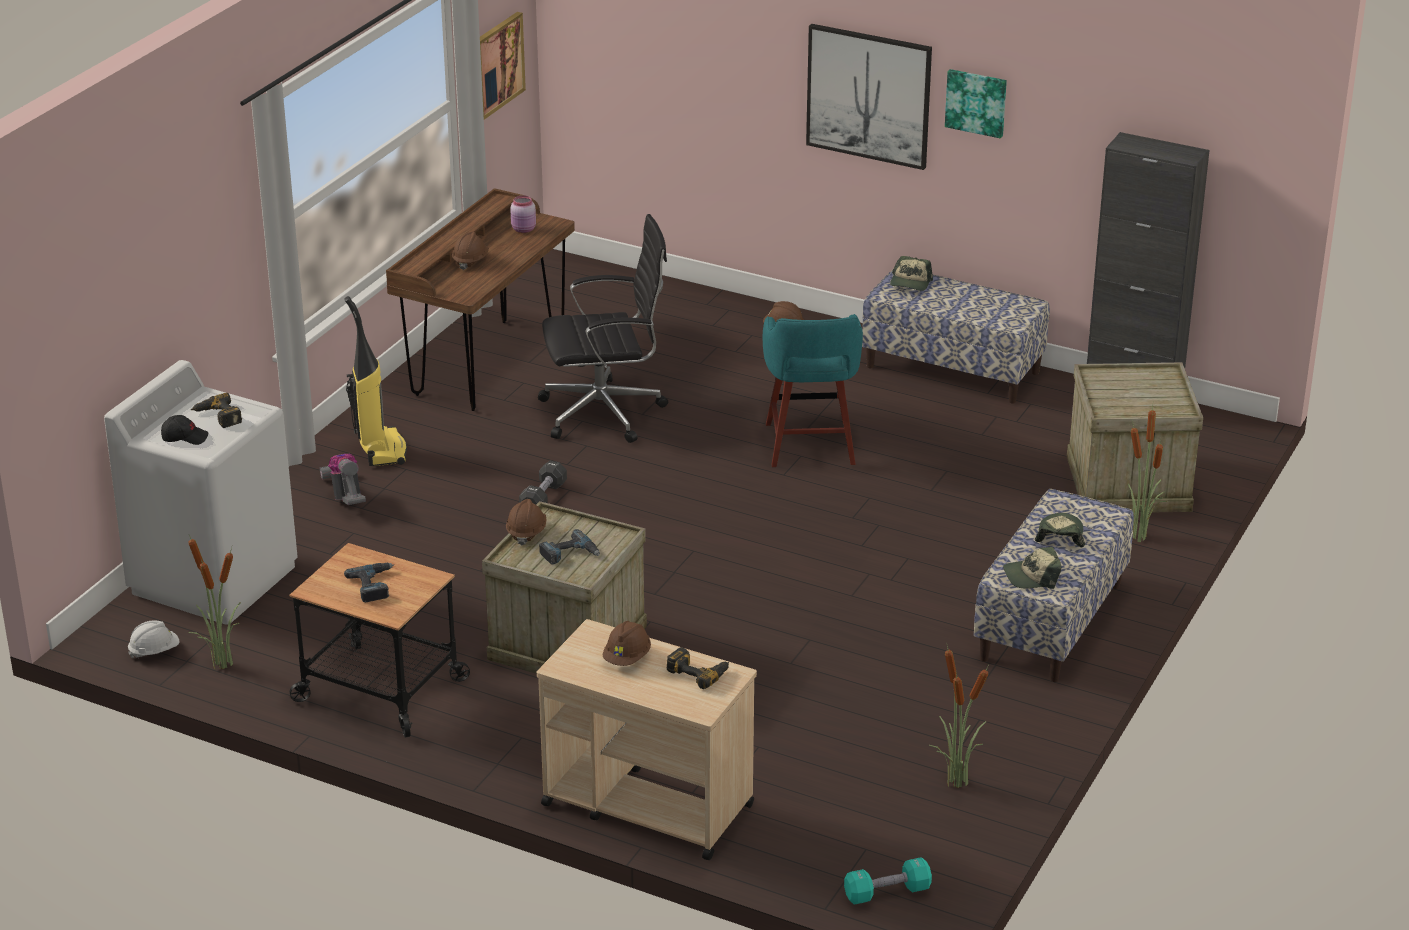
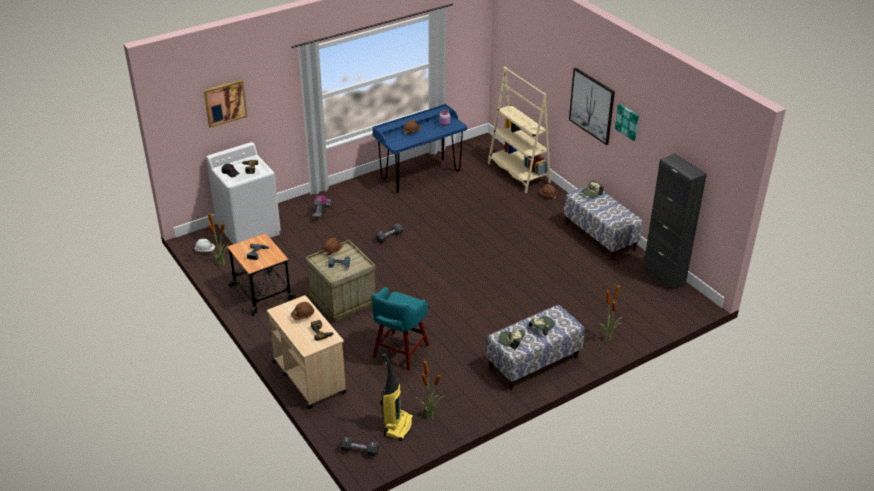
camera: 30 degrees right, 5 degrees up
(381, 450) = (350, 198): vacuum cleaner -> vacuum cleaner (397, 426)
(488, 364) = (420, 175): brown desk -> blue desk
(497, 65) = (462, 52): picture -> picture (225, 103)
(606, 412) = (445, 209): black office chair -> none
(685, 304) = (518, 173): none -> beige bookcase
(810, 446) = (510, 250): turquoise stool -> turquoise stool (399, 352)
(887, 893) = (359, 451): turquoise dumbbell -> black dumbbell
(1130, 484) = (627, 313): crate -> none

